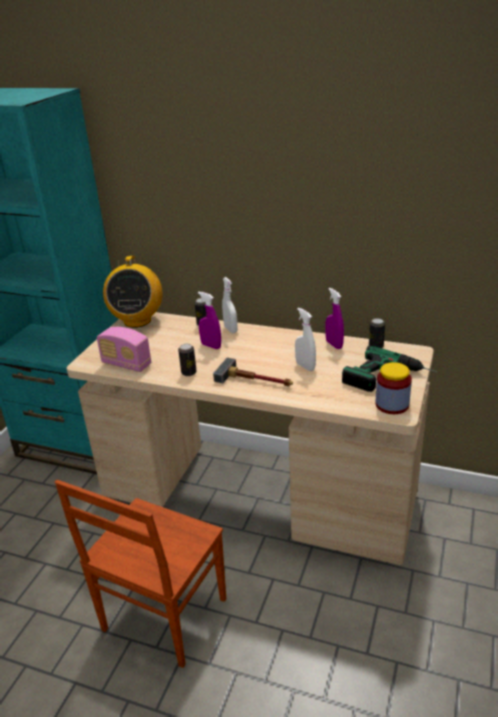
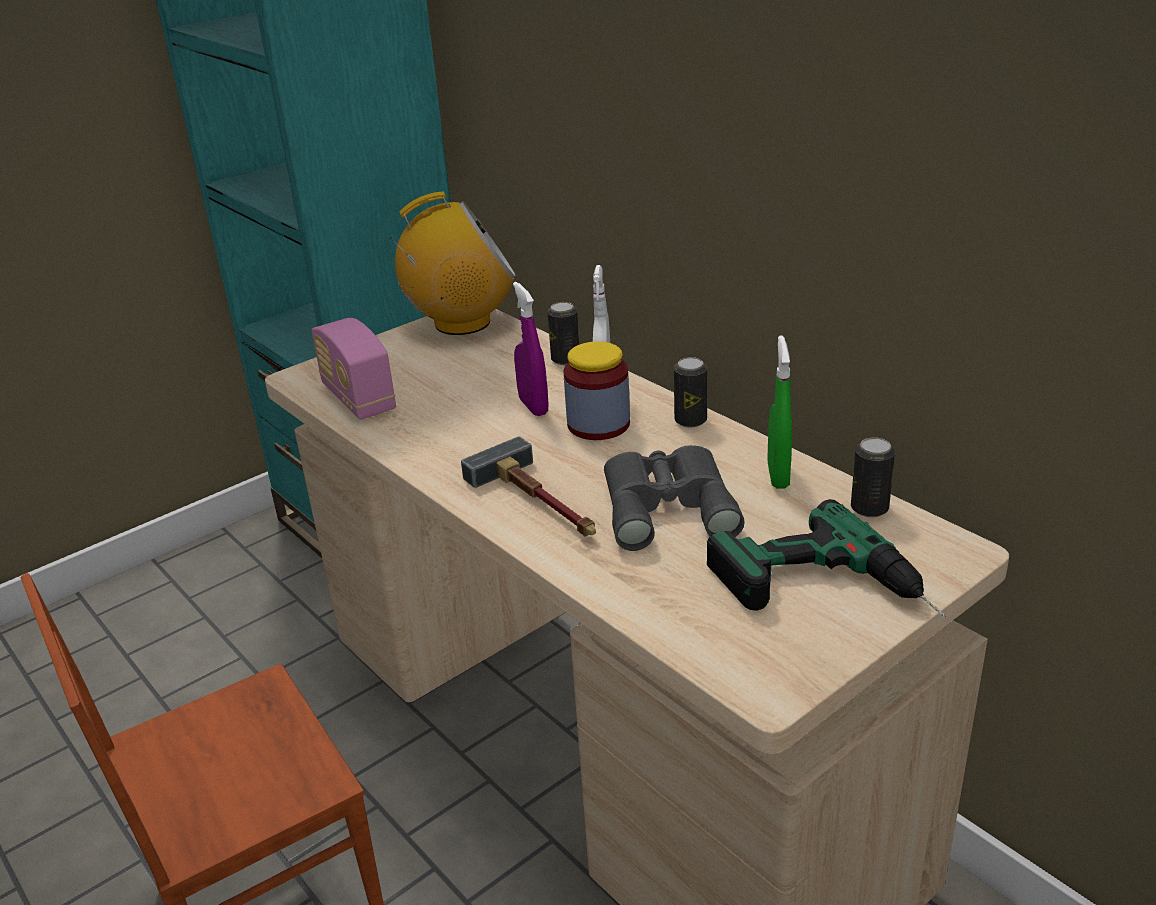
camera: 30 degrees right, 0 degrees up
(137, 321) = (461, 323): radio -> radio turned 135 degrees counterclockwise
(189, 372) = (440, 447): can -> can (690, 420)
(305, 366) = (668, 504): white spray bottle -> grey binoculars
(334, 344) = (778, 475): purple spray bottle -> green spray bottle
(392, 405) = (768, 660): jar -> jar (598, 424)

